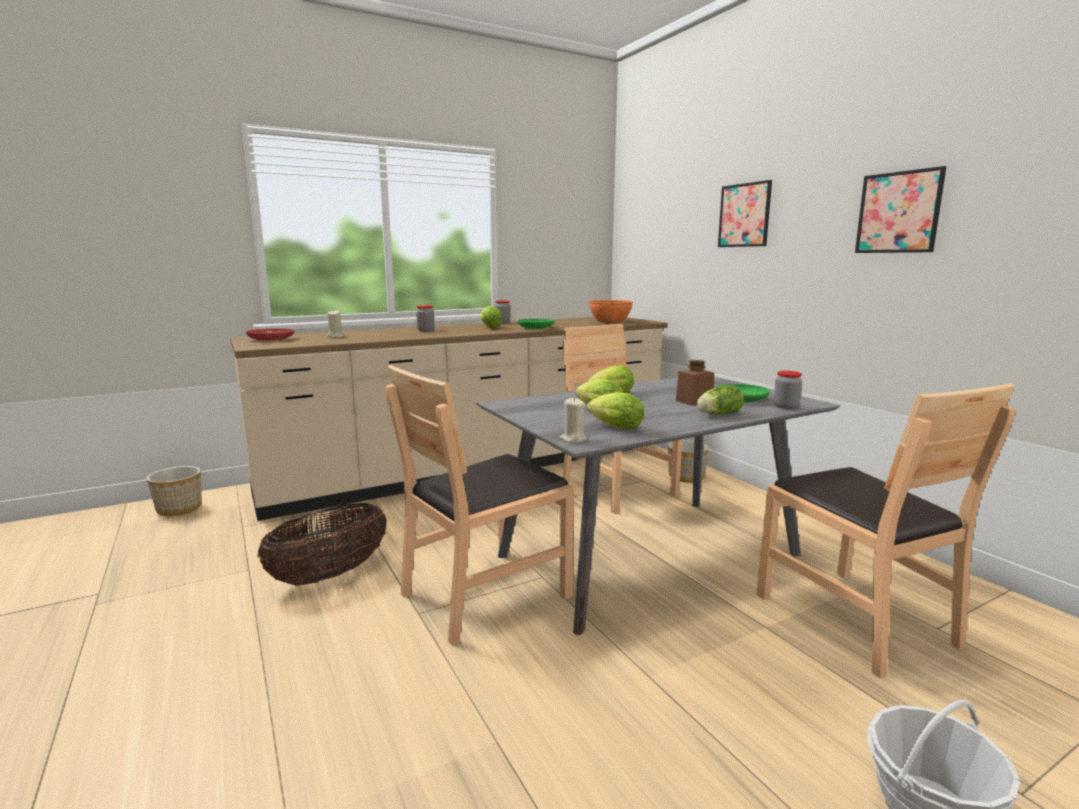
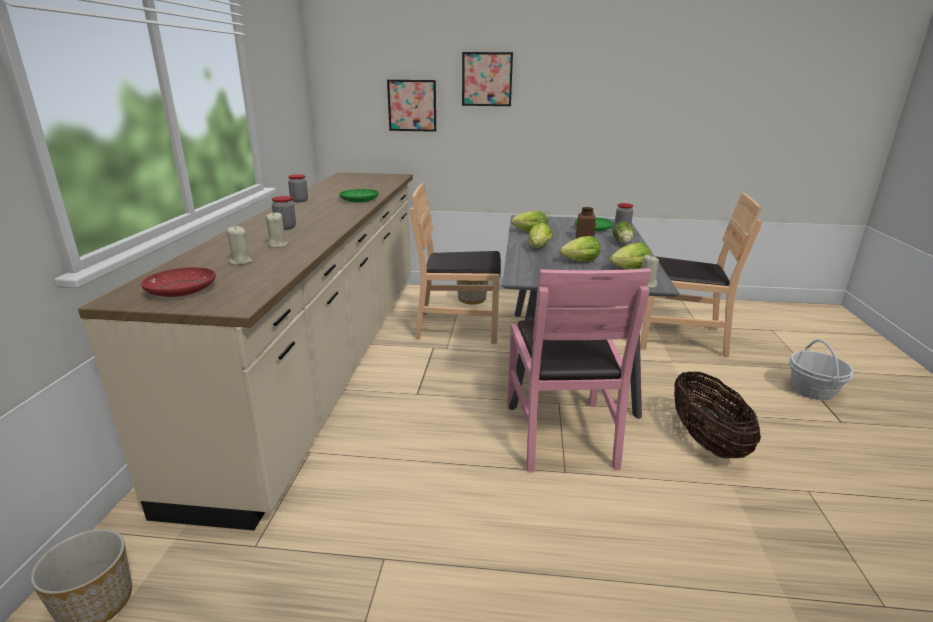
camera: 55 degrees left, 10 degrees up
(329, 575) = (455, 503): basket -> basket (706, 441)
(381, 335) = (277, 245): none -> beige candle
(484, 593) = (561, 433): brown chair -> pink chair
(489, 327) = (318, 208): lettuce -> lettuce (528, 232)
(610, 321) = (373, 181): orange bowl -> none
(898, 212) = (615, 87): picture -> picture (412, 105)

